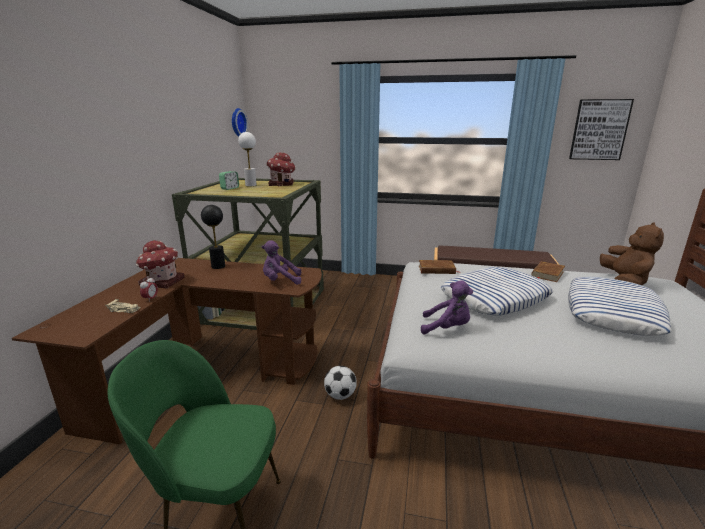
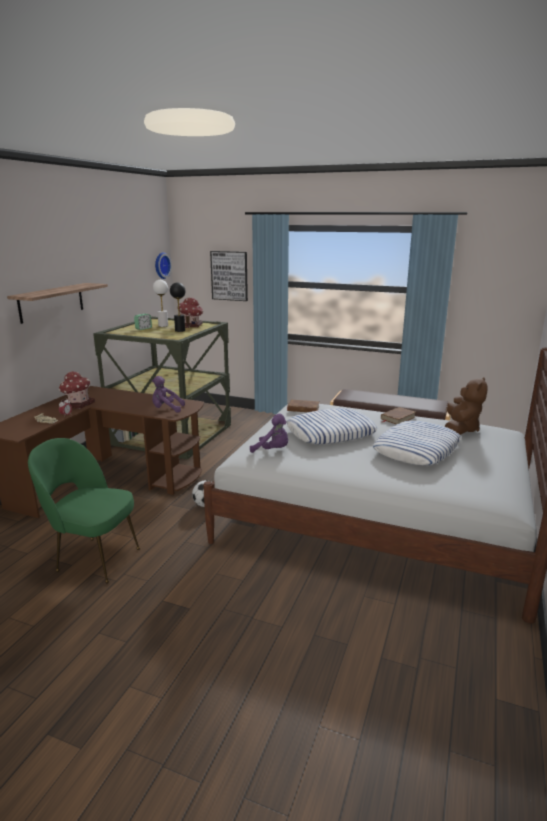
camera: 10 degrees right, 0 degrees up
(118, 152) = (51, 302): none -> shelf
(218, 266) = (123, 395): black table lamp -> black table lamp (180, 330)
(599, 130) = (498, 282): picture -> picture (229, 275)

